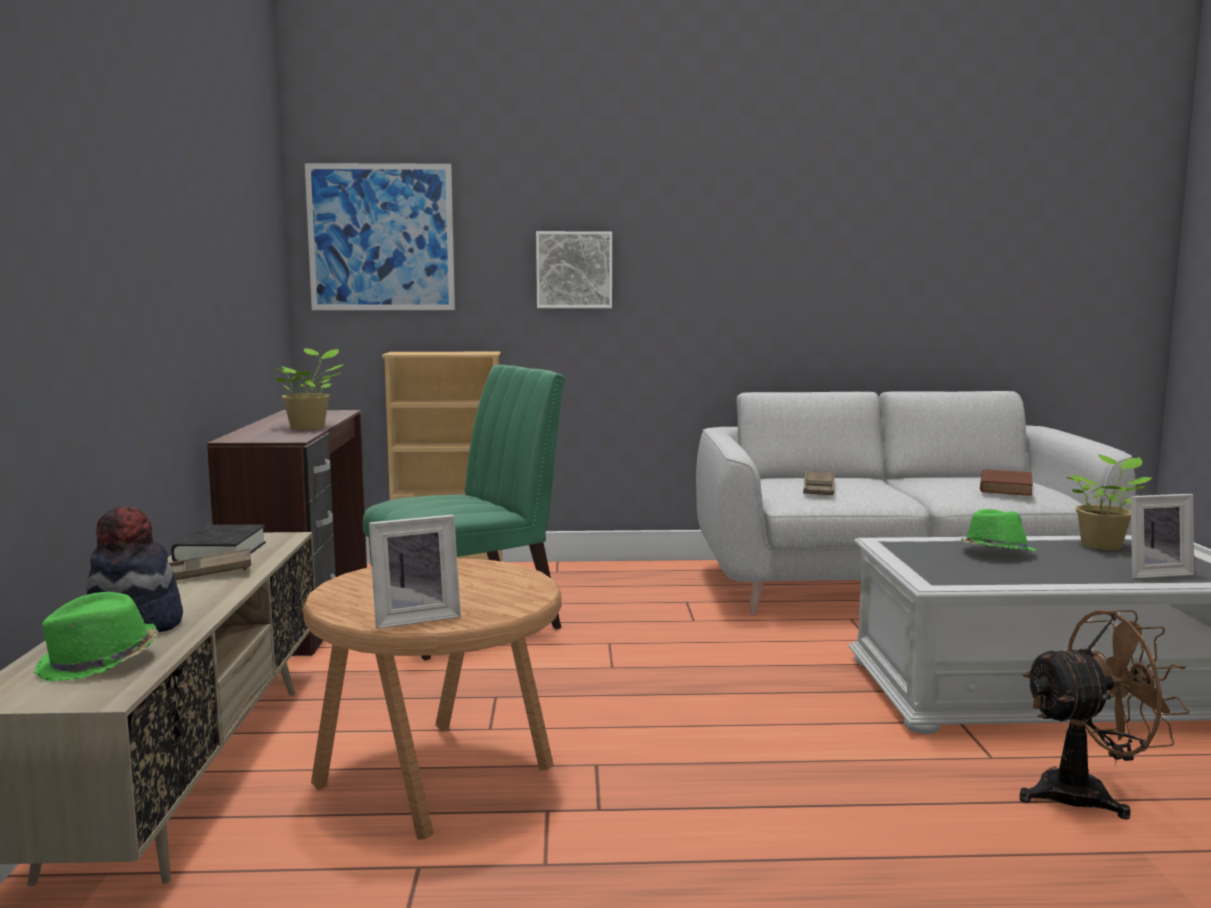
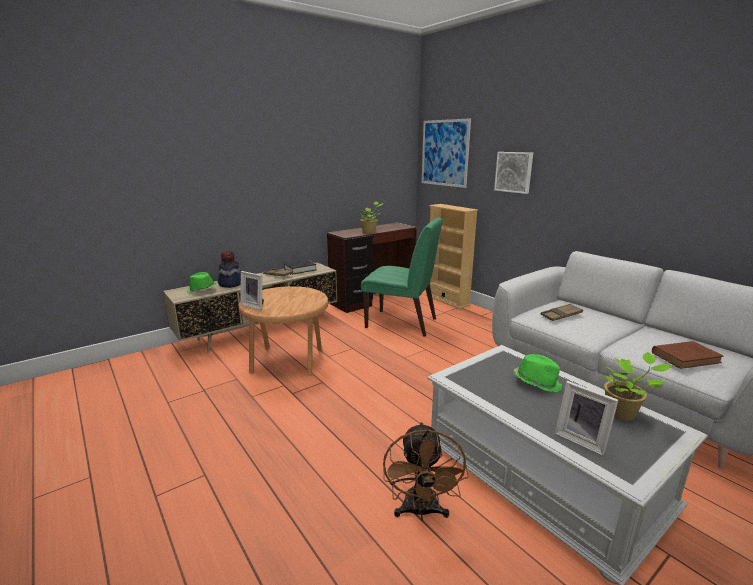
camera: 55 degrees right, 10 degrees up
(1088, 794) = (421, 512): brown fan -> brown fan turned 45 degrees clockwise

